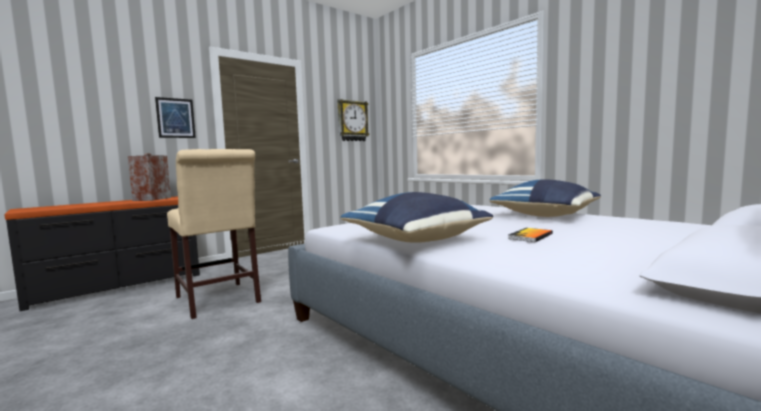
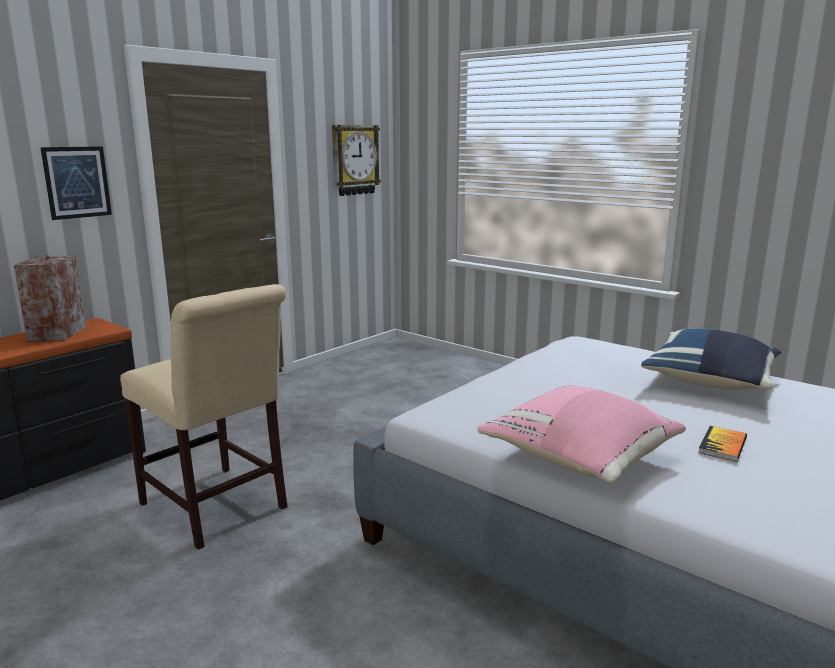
camera: 10 degrees left, 10 degrees up
(416, 240) = (581, 459): blue pillow -> pink pillow

